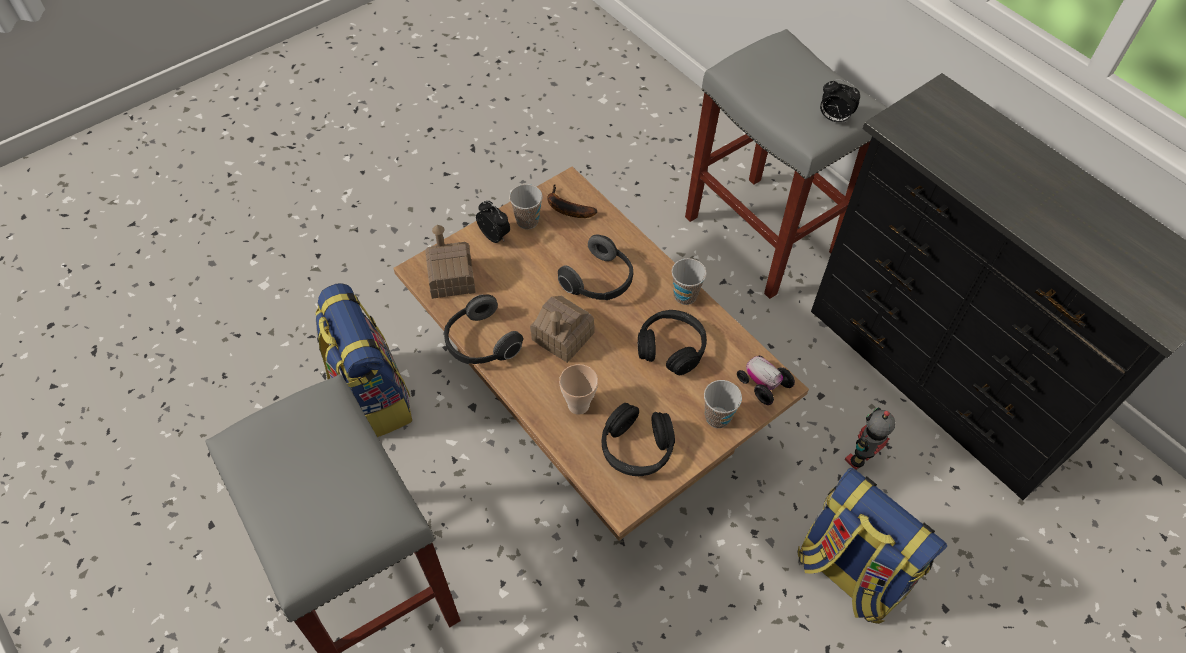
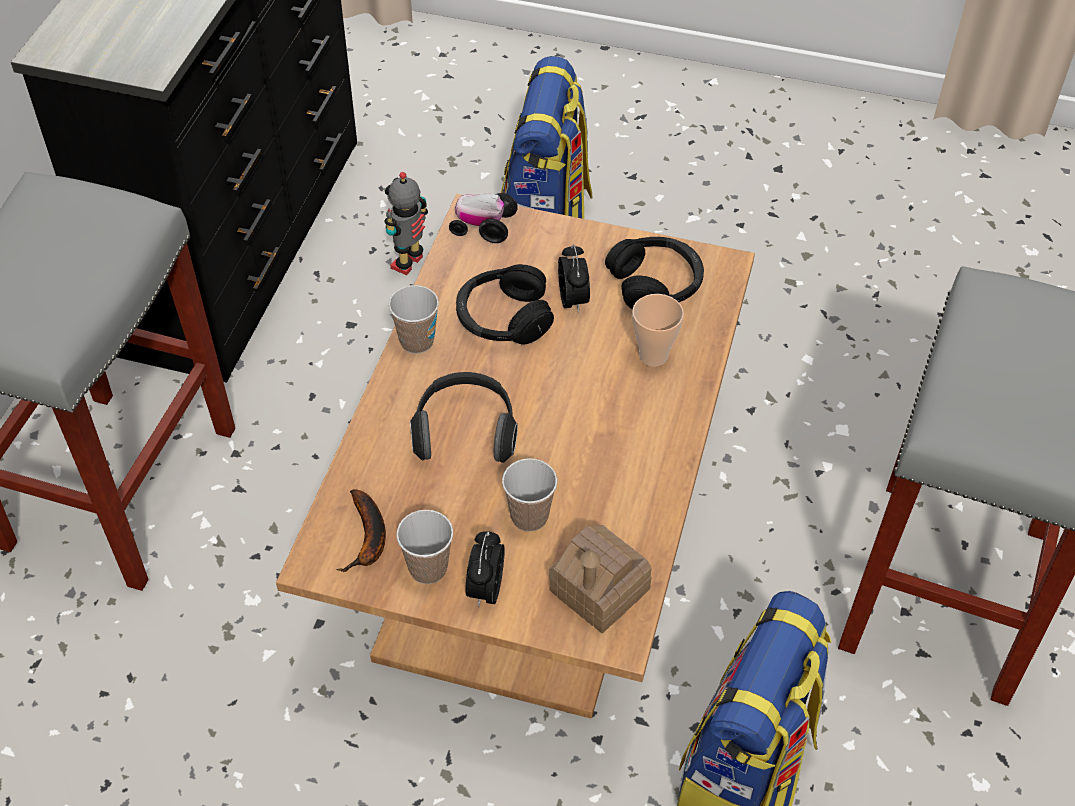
camera: 125 degrees left, 5 degrees down
(480, 343) = (663, 492): headphones -> none
(562, 336) = (579, 420): toy house -> none
(717, 417) = (558, 242): cup -> cup (529, 517)
(763, 384) = (483, 227): toy car -> toy car turned 90 degrees clockwise
(833, 118) = (94, 202): alarm clock -> alarm clock (573, 301)
(860, 459) = (409, 263): toy robot -> toy robot turned 105 degrees clockwise

